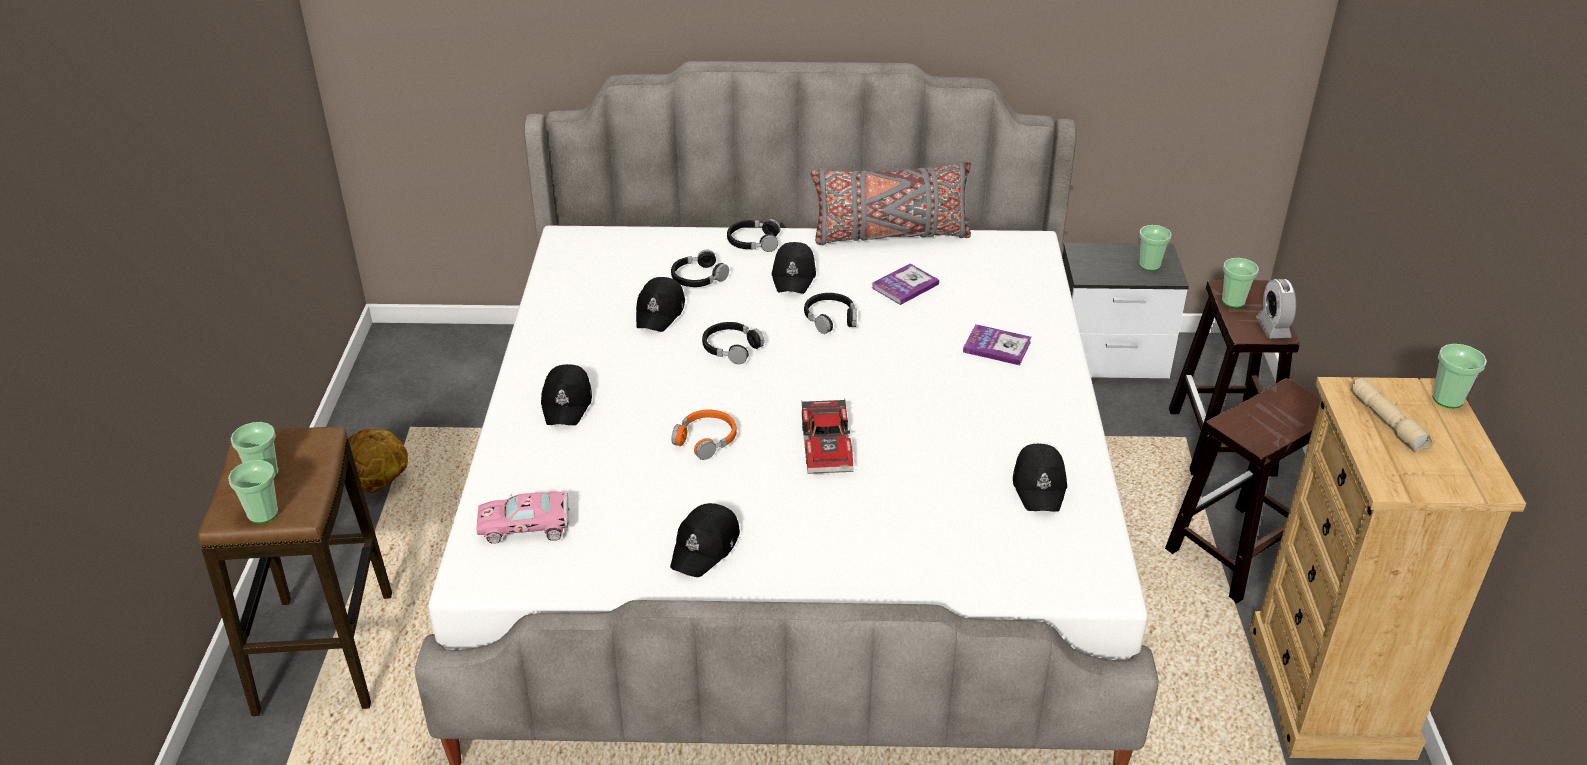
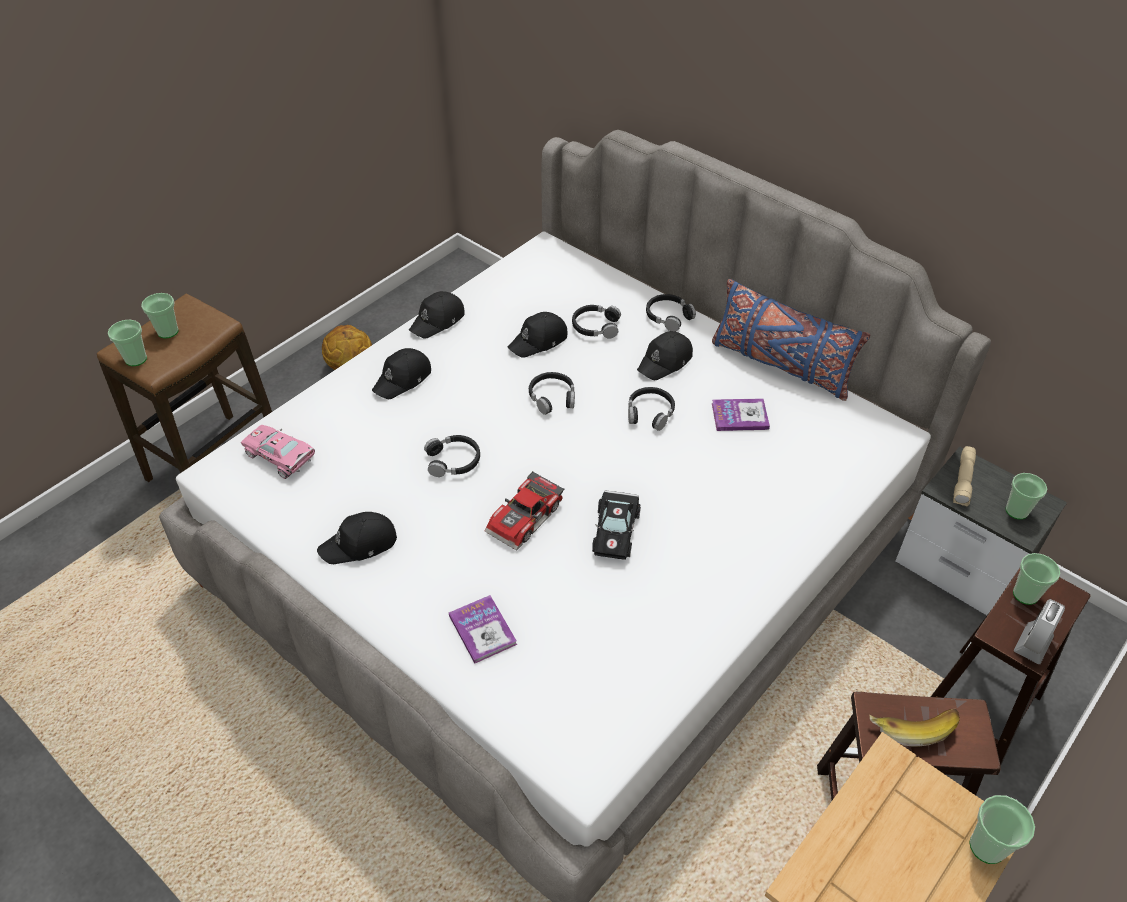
camera: 40 degrees right, 10 degrees up
(706, 439) = (453, 461): orange headphones -> black headphones
(890, 235) = (780, 365): grey pillow -> blue pillow
(912, 414) = (615, 530): none -> black toy car
(997, 346) = (750, 512): book -> book (482, 630)
(1040, 485) = (638, 654): black cap -> black cap (438, 321)
(1264, 419) = (912, 725): none -> banana
(1388, 423) = (888, 826): beige flashlight -> beige flashlight (963, 481)

